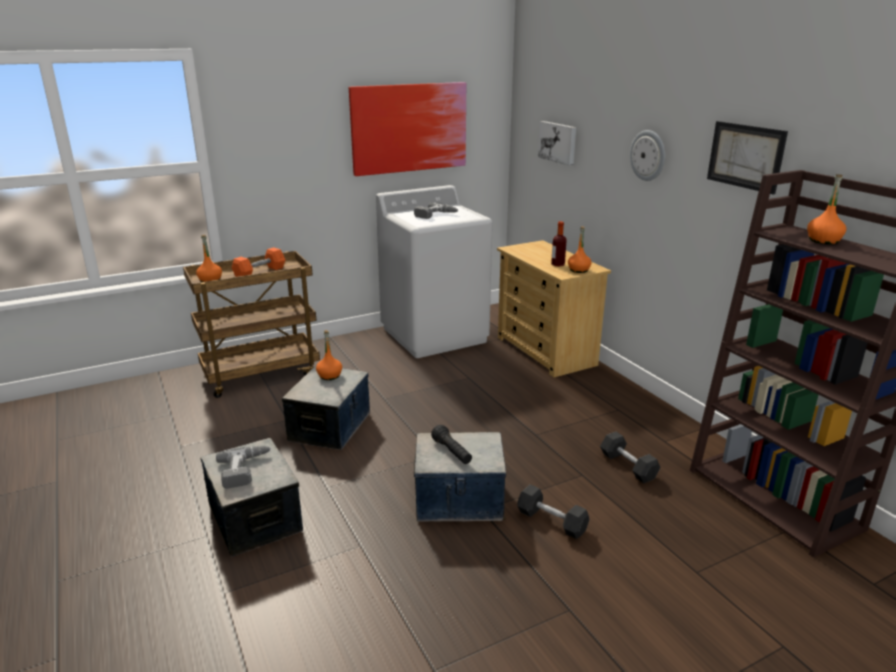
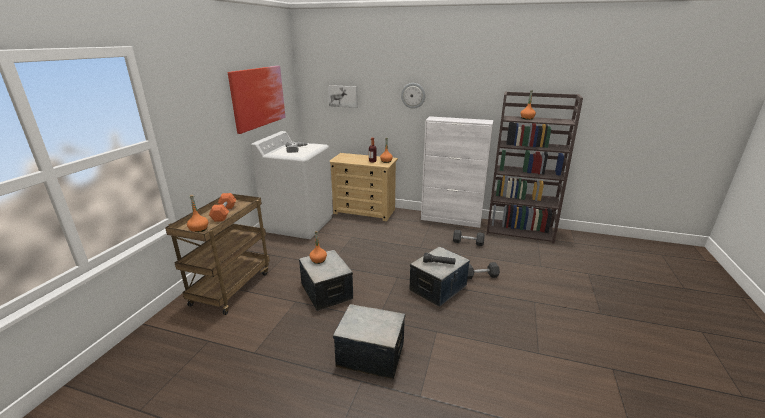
camera: 45 degrees left, 0 degrees up
(246, 470) = (371, 325): power drill -> none
(666, 420) = (451, 219): none -> white cabinet
(745, 156) = (473, 89): picture -> none

